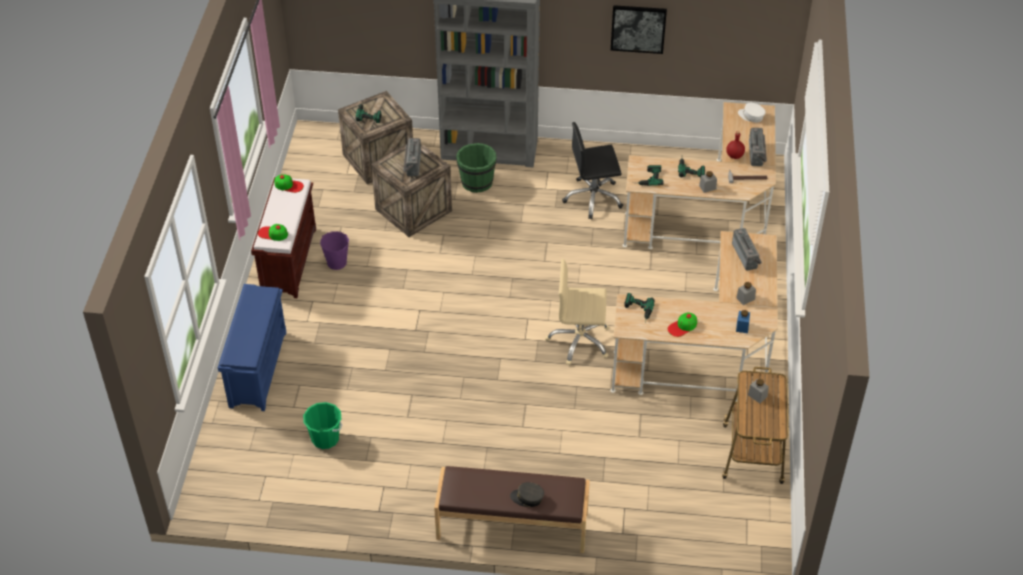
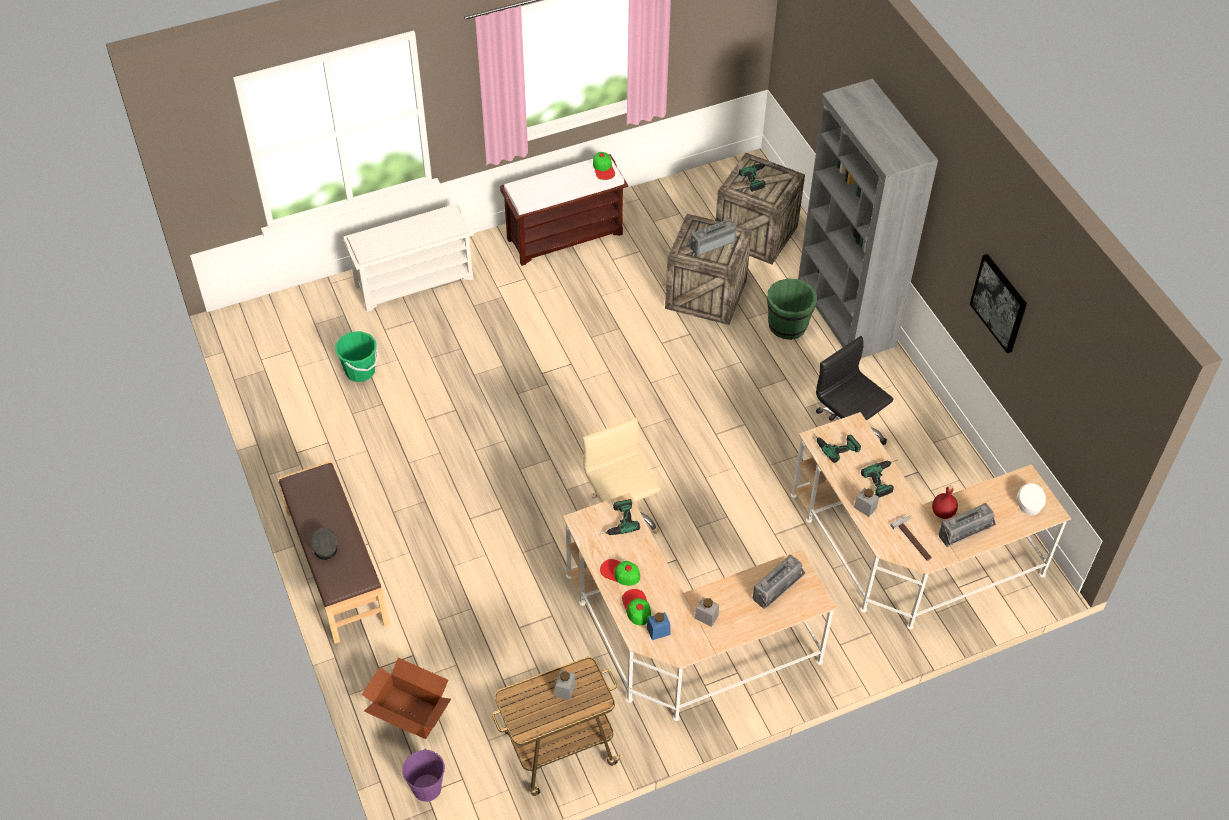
camera: 60 degrees right, 5 degrees up
(257, 368) = (415, 281): blue shoe rack -> white shoe rack
(273, 233) = (530, 188): cap -> cap (636, 607)
(336, 263) = (588, 271): purple bucket -> purple bucket (426, 788)
(673, 529) = (409, 712): none -> cardboard box

